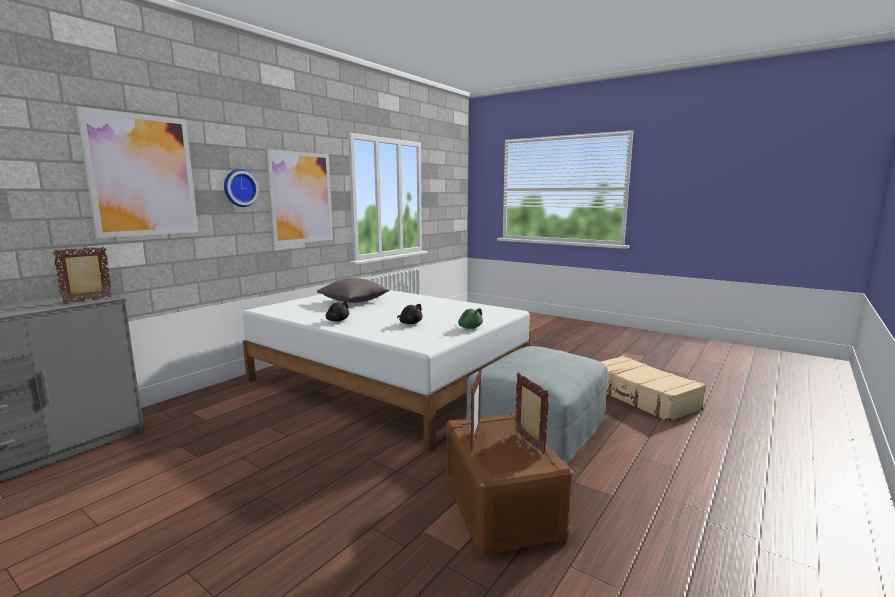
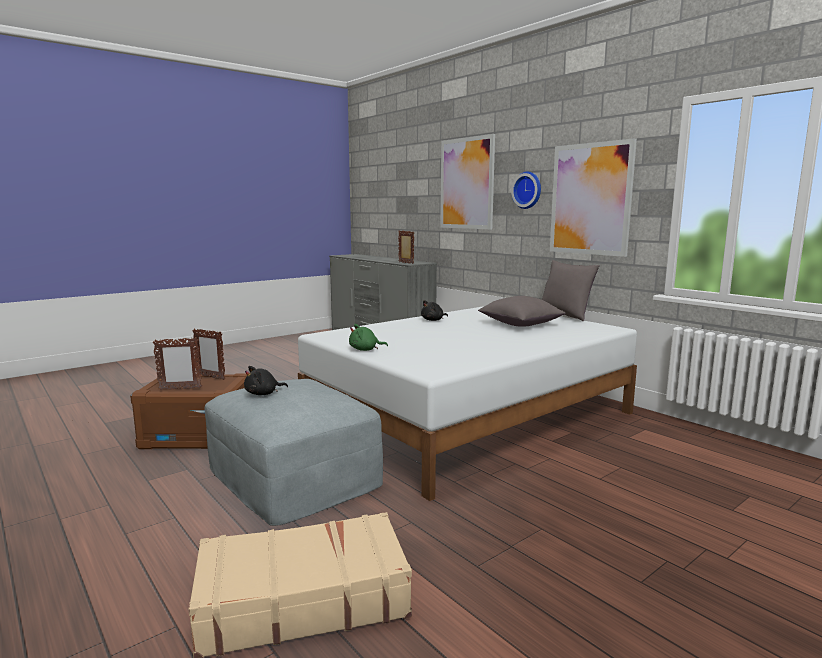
camera: 105 degrees right, 0 degrees up
(317, 294) = (565, 316): none -> grey pillow
(410, 323) = (404, 335): black plush toy -> black plush toy (263, 394)

